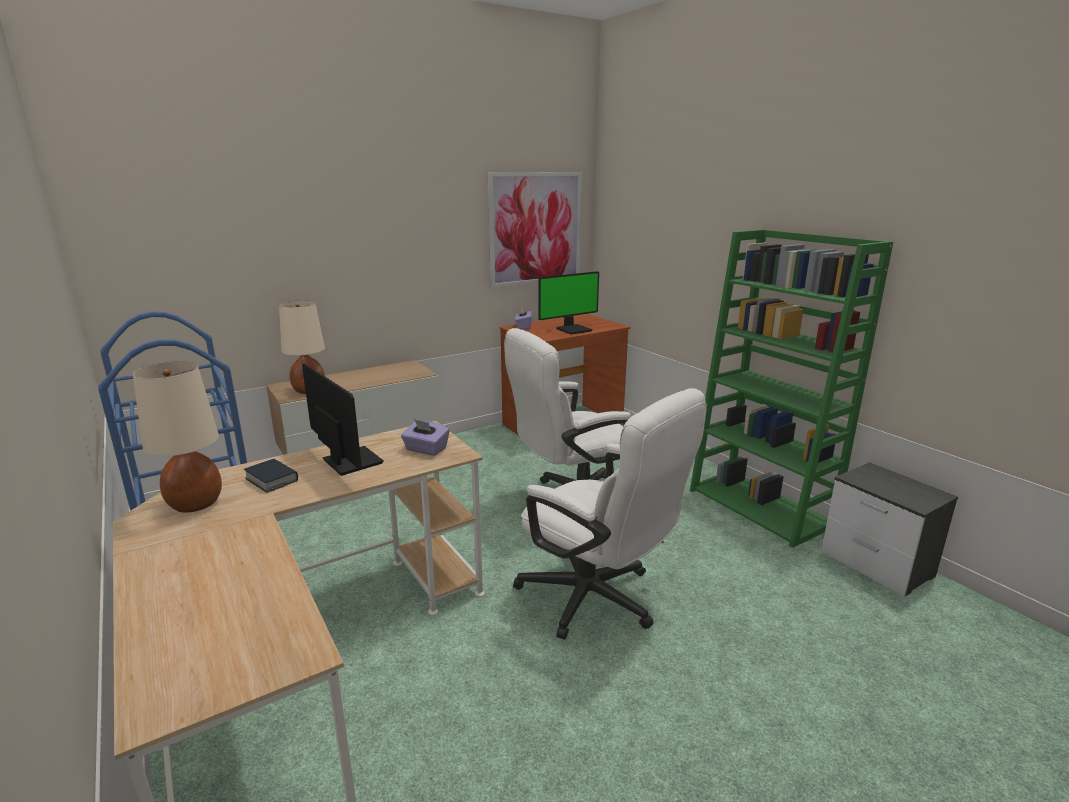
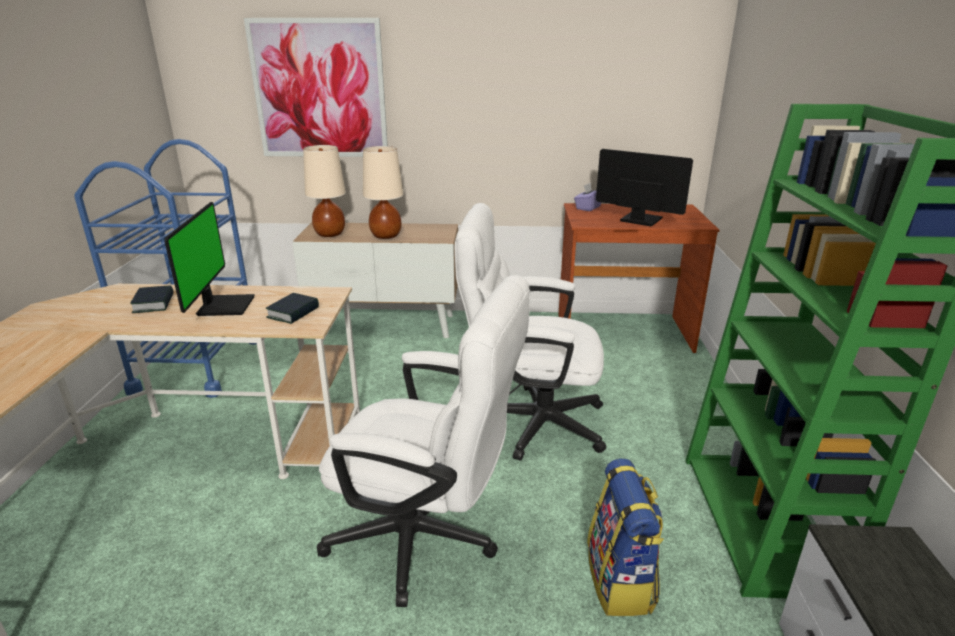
camera: 35 degrees right, 5 degrees up
(196, 504) = (85, 307): beige table lamp -> beige table lamp (386, 236)
(426, 449) = (293, 313): purple tissue box -> book
(536, 228) = (629, 89): picture -> picture (319, 90)
(573, 329) = (639, 220): monitor -> monitor turned 150 degrees counterclockwise
(598, 601) = (427, 540): white office chair -> white office chair turned 60 degrees counterclockwise
(732, 568) = (621, 581): none -> backpack

